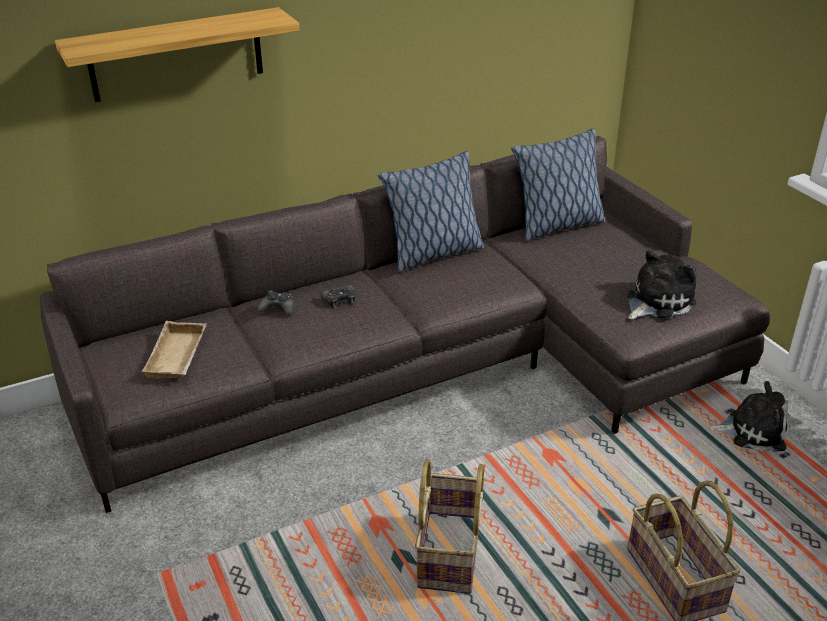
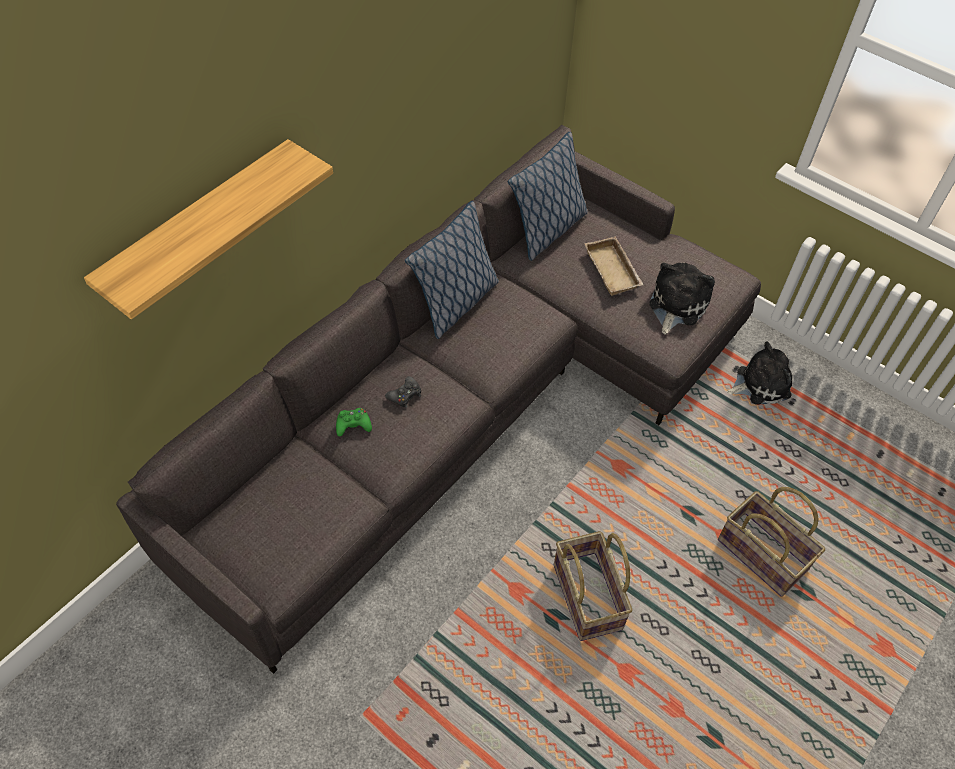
camera: 25 degrees left, 20 degrees up
(178, 356) = (296, 519): beige tray -> beige tray (614, 270)
(278, 308) = (353, 425): black game controller -> green game controller

